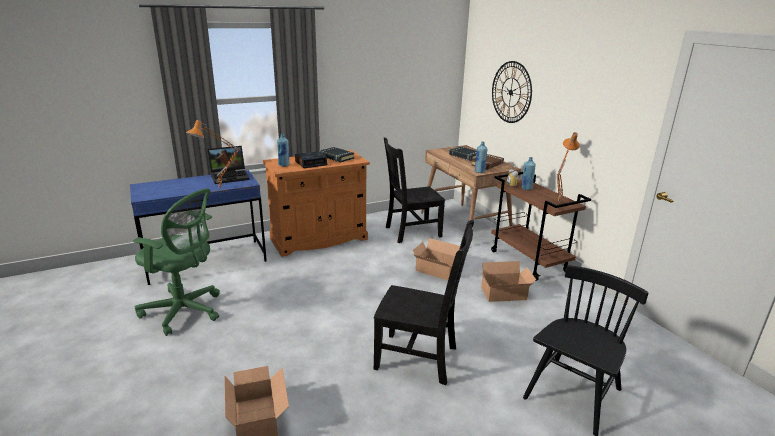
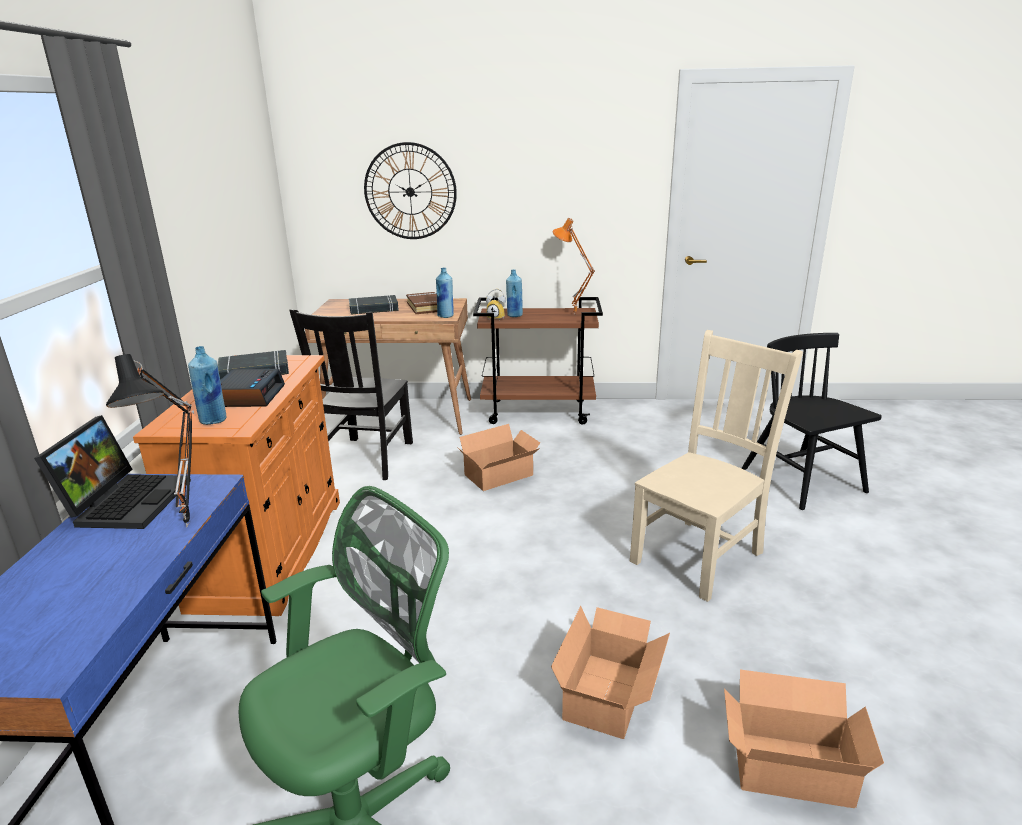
camera: 60 degrees left, 0 degrees up
(220, 189) = (191, 525): orange table lamp -> black table lamp
(419, 358) = (700, 555): black chair -> beige chair
(505, 294) = (598, 450): cardboard box -> cardboard box (610, 694)

